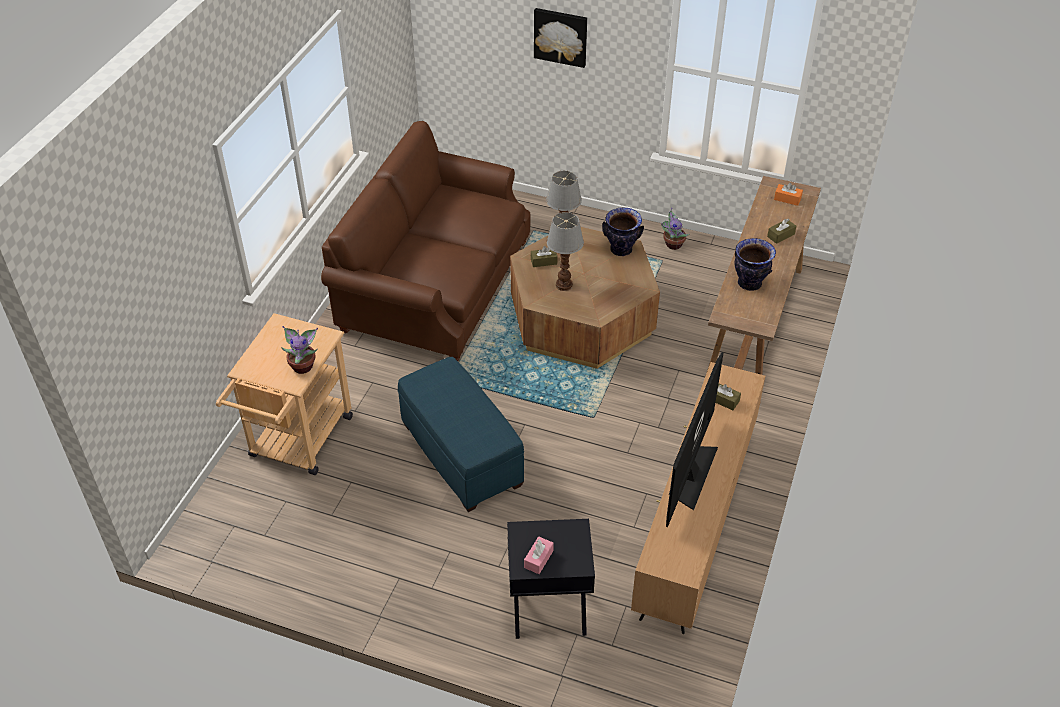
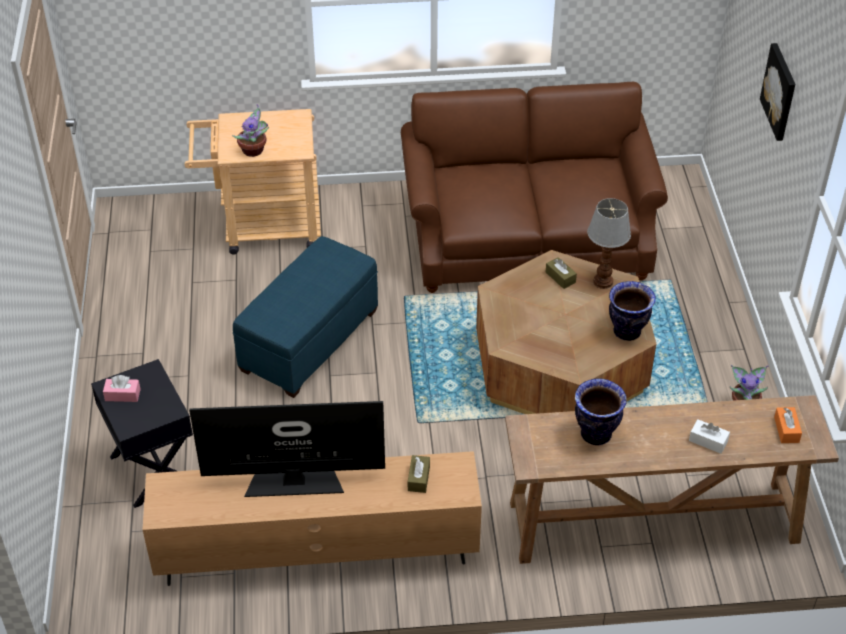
camera: 65 degrees right, 0 degrees up
(563, 285) = (534, 304): table lamp -> none
(781, 235) = (708, 441): brown tissue box -> white tissue box

